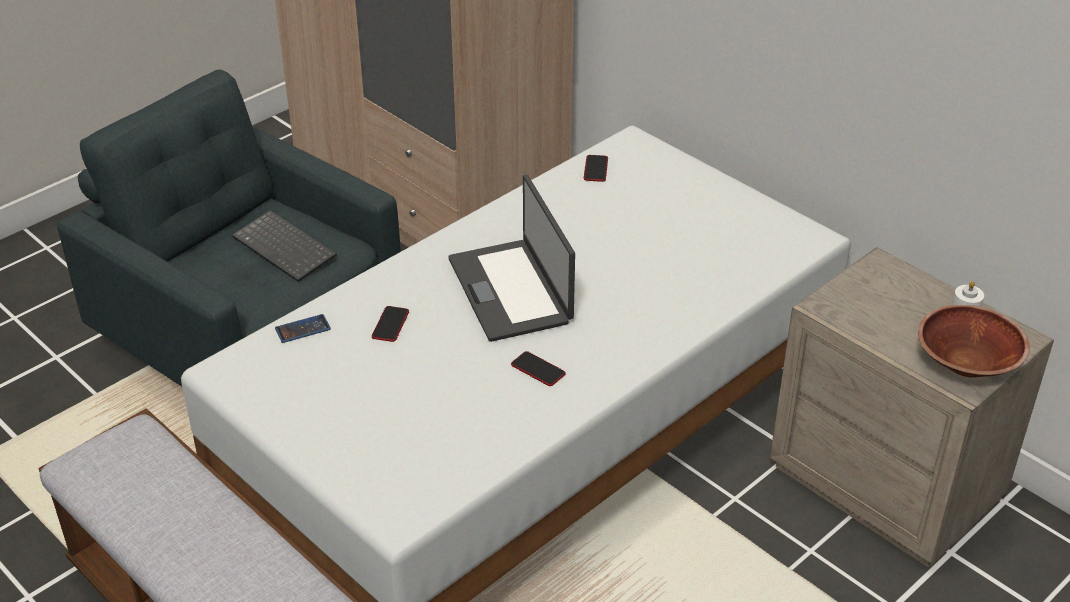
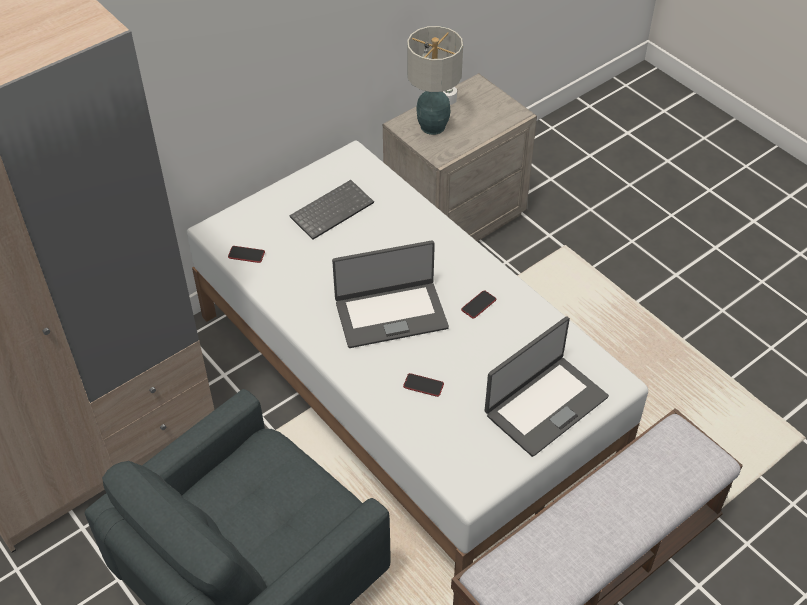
camera: 85 degrees left, 10 degrees up
(287, 248) = (261, 484): keyboard -> keyboard (332, 210)
(303, 329) = (423, 440): phone -> none
(357, 439) = (545, 405): none -> laptop
(890, 294) = (432, 126): none -> table lamp
(967, 363) = (498, 109): brown bowl -> none

